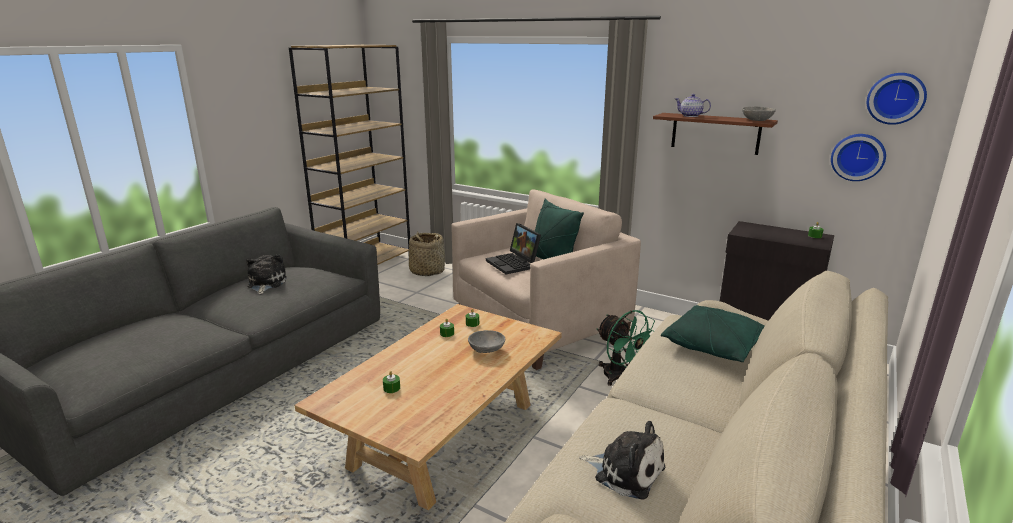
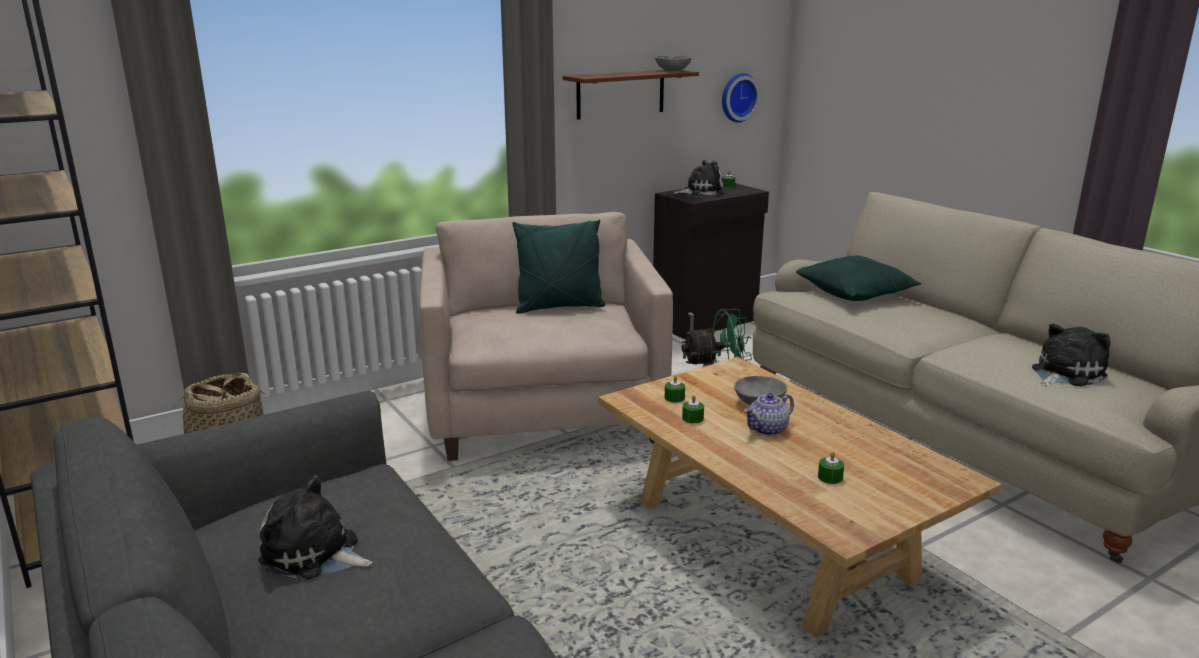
camera: 65 degrees left, 0 degrees up
(514, 264) = (546, 326): laptop -> none
(691, 116) = (609, 74): teapot -> teapot (768, 429)
(773, 231) = (701, 191): none -> plush toy
(895, 98) = (756, 35): wall clock -> none

